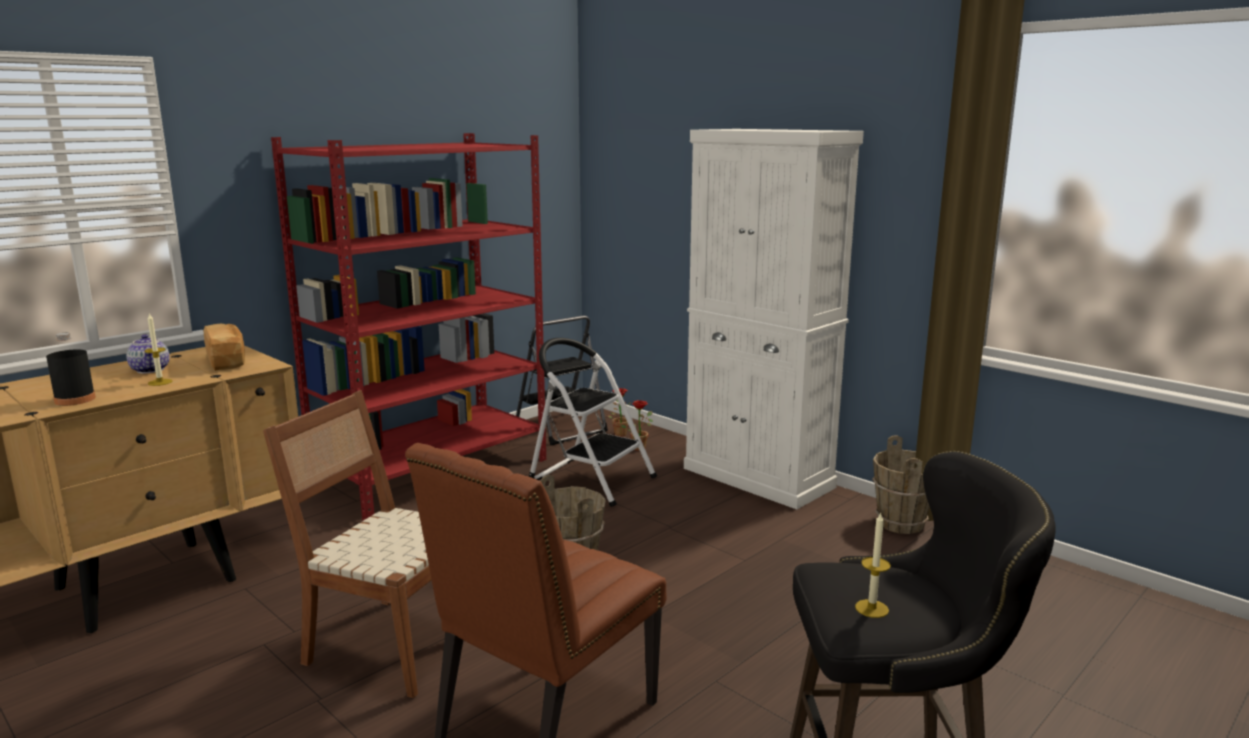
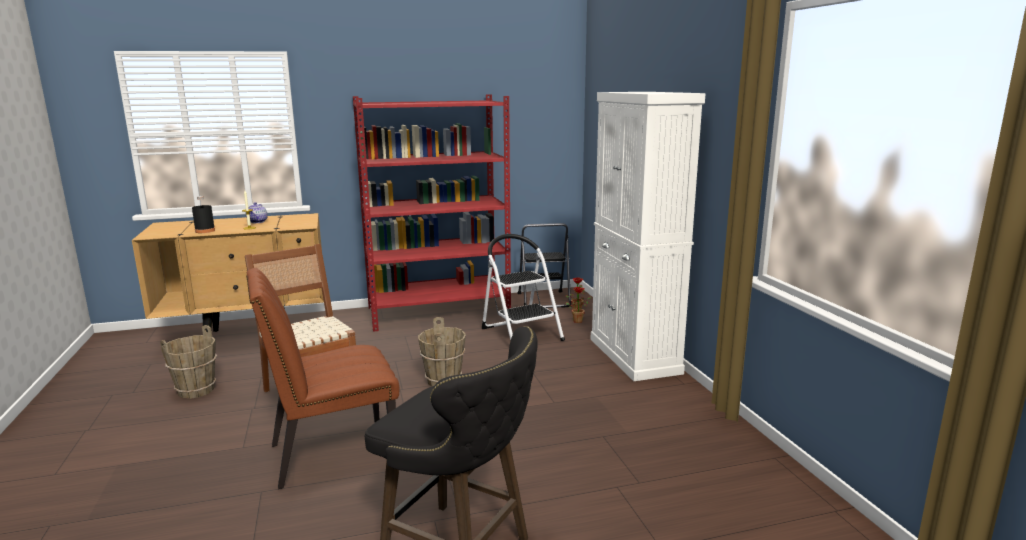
camera: 30 degrees right, 0 degrees up
(227, 361) = (294, 222): bread -> none
(871, 608) = (415, 414): candle -> none
(901, 524) = (700, 409): brown bucket -> brown bucket (196, 391)

